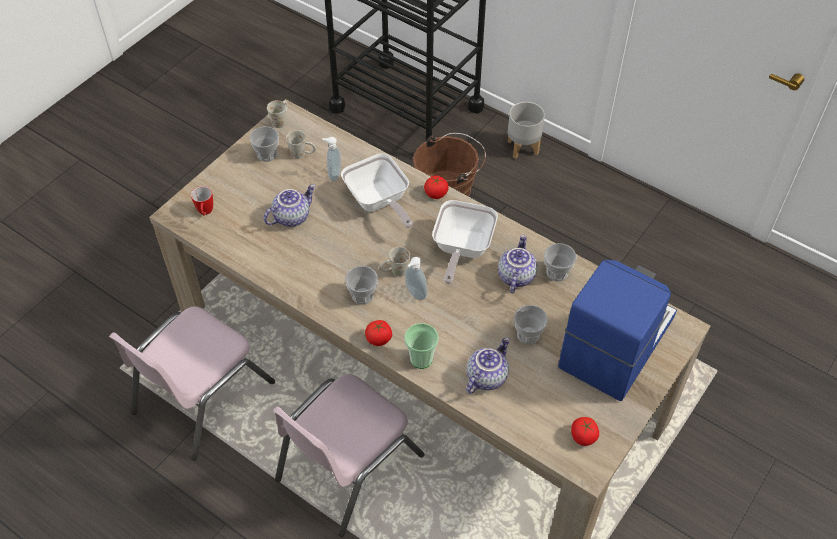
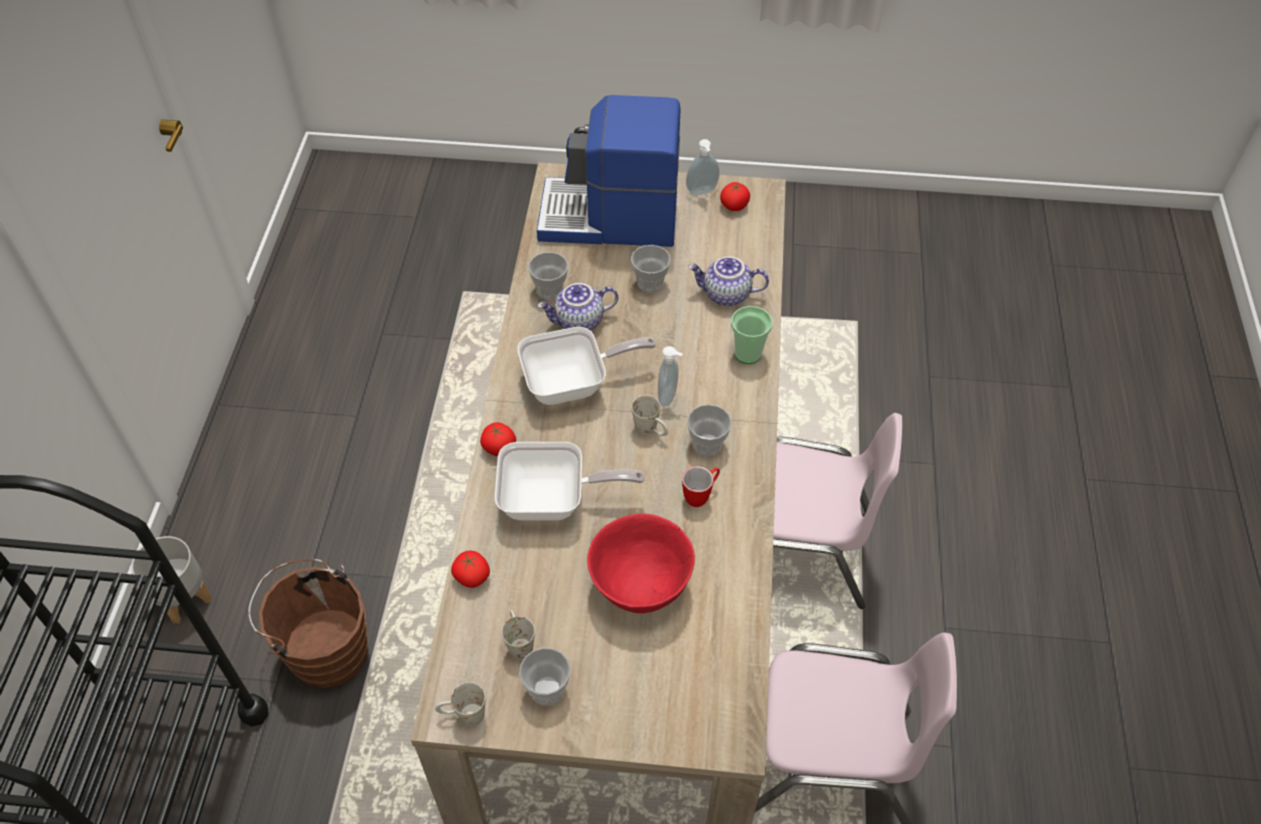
camera: 120 degrees left, 0 degrees up
(205, 213) = (707, 700): mug -> mug (701, 495)
(291, 216) = (641, 587): teapot -> red bowl
(333, 174) = (535, 579): soap dispenser -> soap dispenser (702, 192)
(378, 202) = (552, 501): frying pan -> frying pan turned 60 degrees clockwise
(378, 339) = (752, 401): tomato -> tomato (472, 577)

